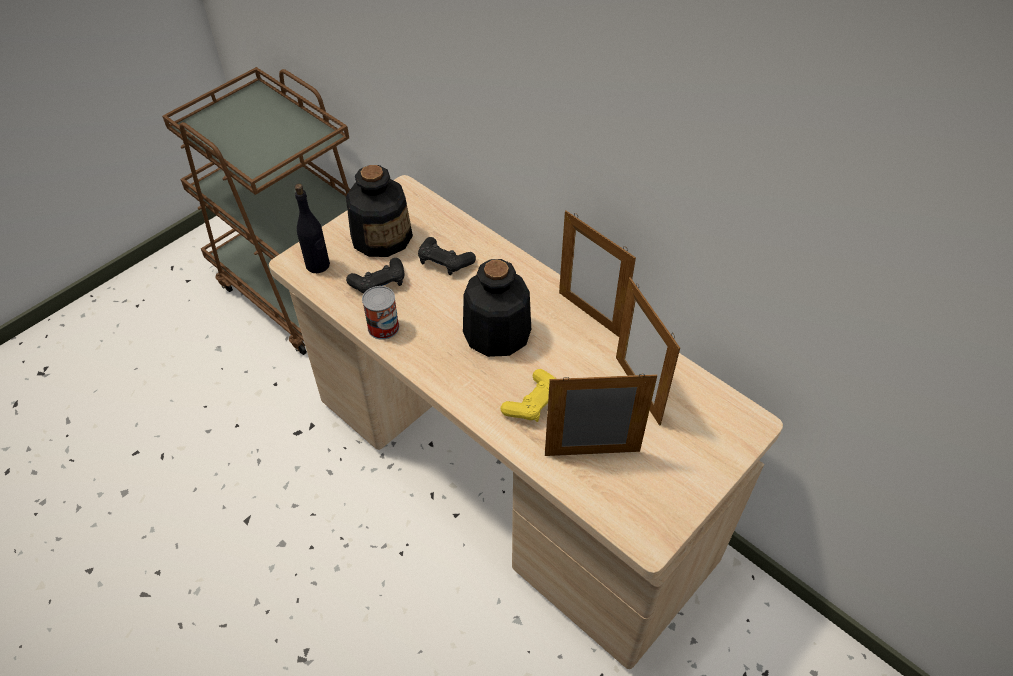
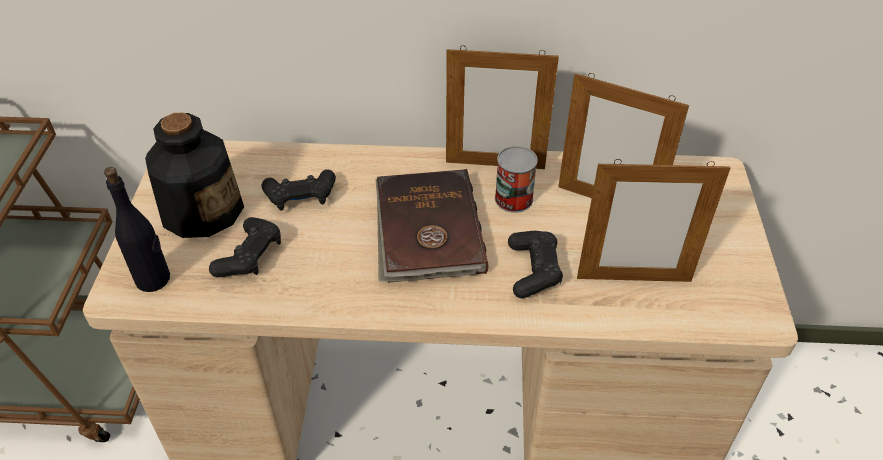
camera: 40 degrees left, 5 degrees down
(383, 327) = (303, 296): can -> can (513, 199)
(496, 332) = (427, 230): bottle -> brown book
(533, 402) = (533, 270): yellow game controller -> black game controller
(592, 453) = (633, 279): picture frame -> picture frame turned 135 degrees counterclockwise

